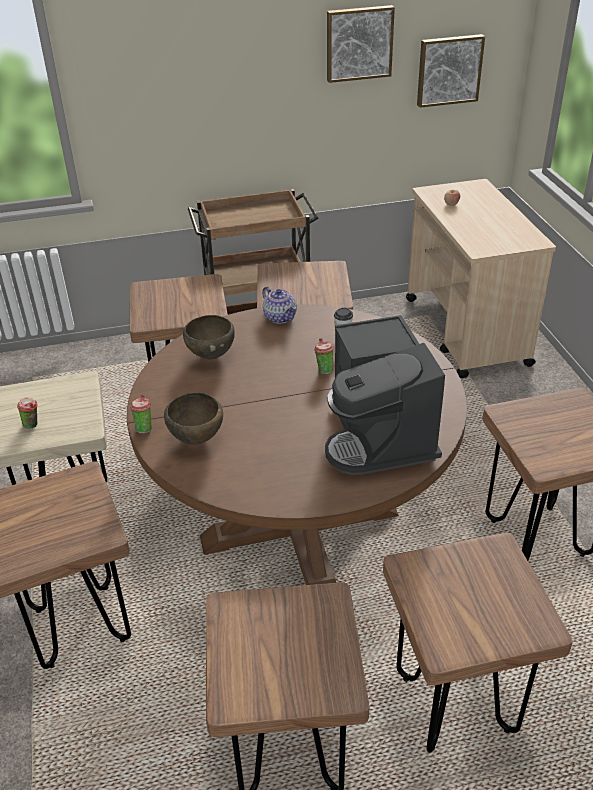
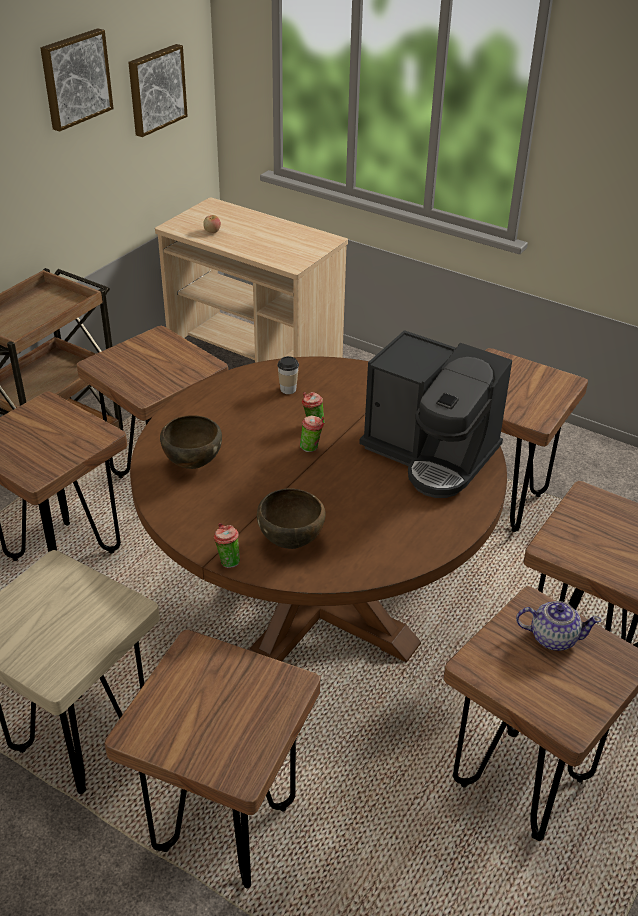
camera: 45 degrees left, 0 degrees up
(33, 425) = (63, 639): cup -> cup (311, 448)
(280, 317) = (205, 398): teapot -> teapot (553, 637)

